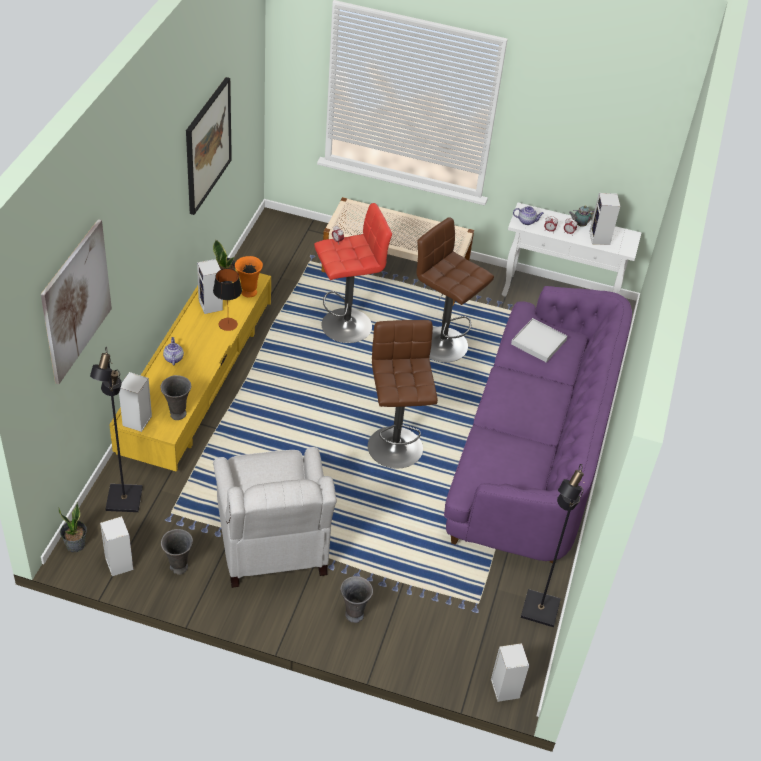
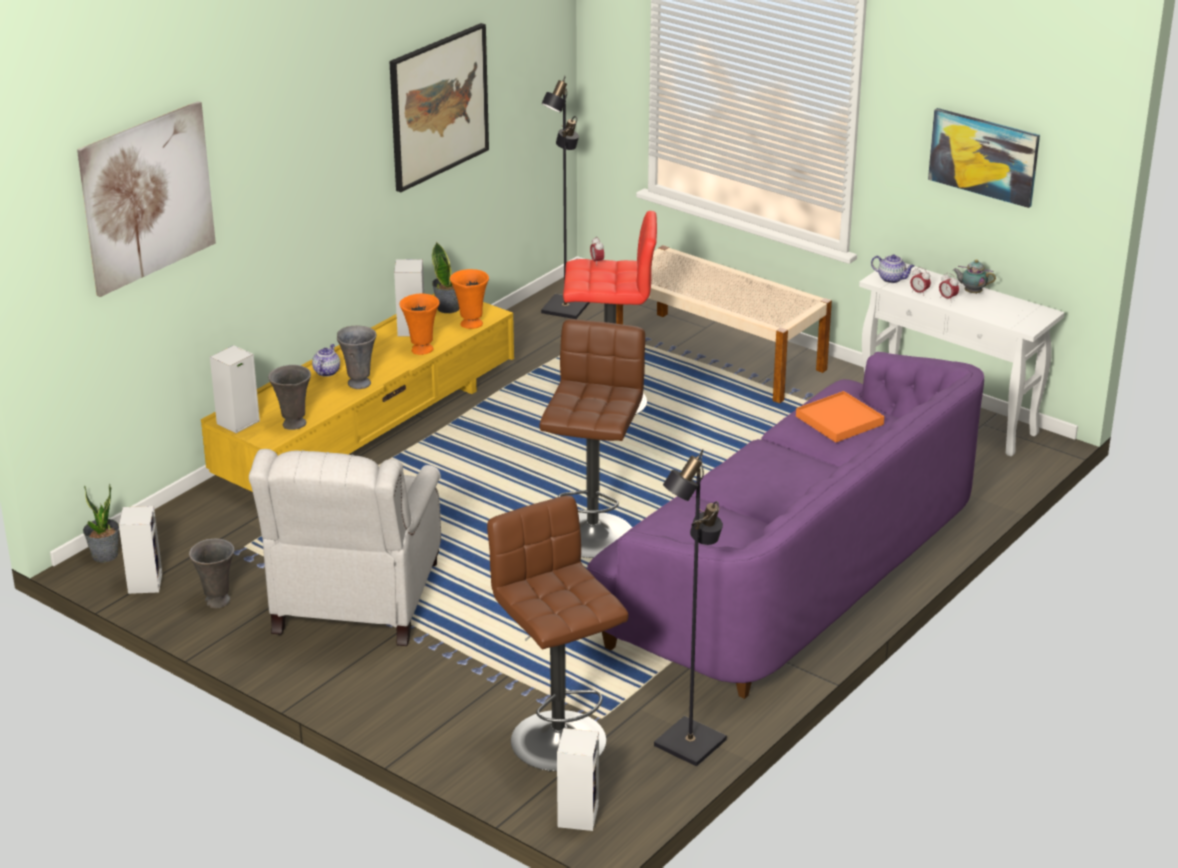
camera: 25 degrees right, 15 degrees down
(124, 498) = (195, 522): black floor lamp -> black floor lamp (565, 308)
(228, 324) = (421, 350): table lamp -> orange vase
(353, 614) = (416, 694): grey vase -> grey vase (359, 383)
(442, 344) = (735, 440): brown stool -> brown stool (558, 740)
(538, 342) = (839, 420): white tray -> orange tray
(590, 140) = (984, 156): none -> picture
(600, 239) = (993, 310): speaker -> none

